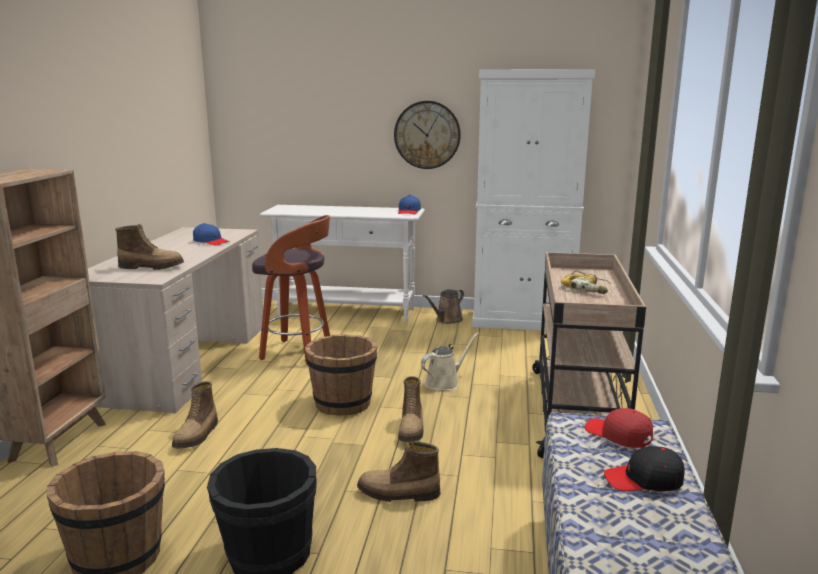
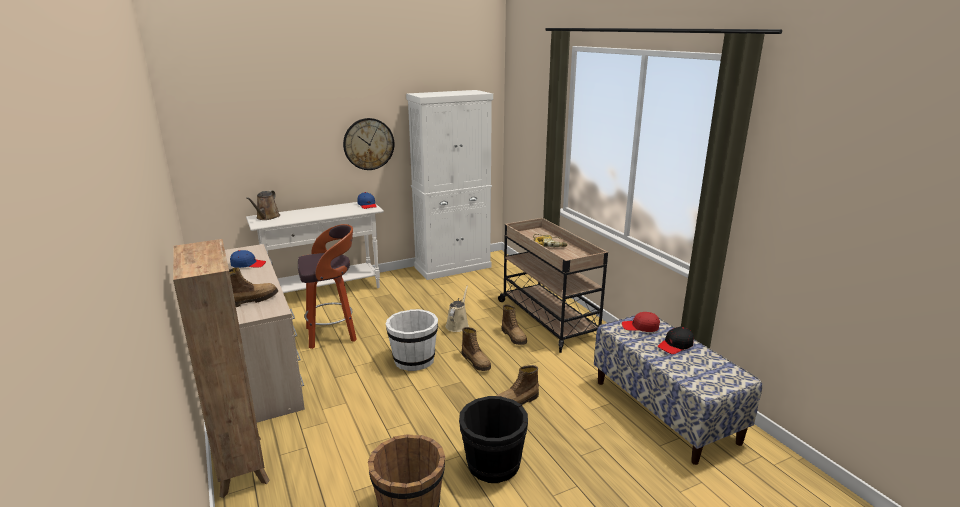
camera: 35 degrees left, 5 degrees up
(197, 436) = (346, 418): boot -> boot (514, 337)
(343, 403) = (414, 360): brown bucket -> white bucket
(447, 320) = (405, 279): brown watering can -> brown watering can (267, 217)

